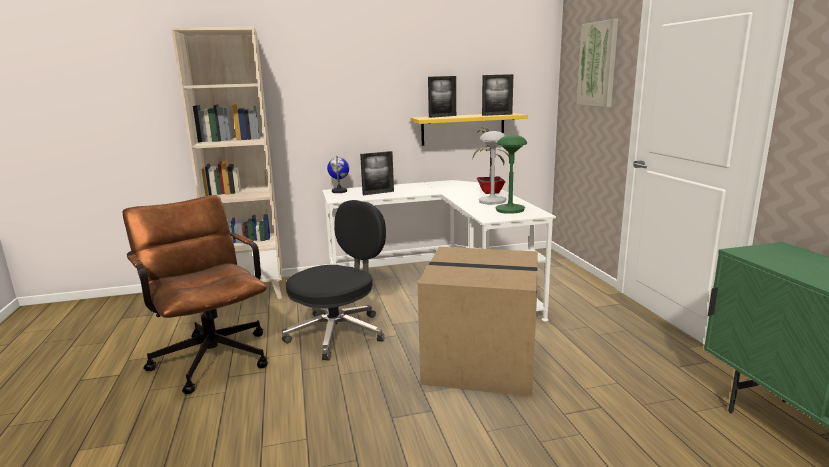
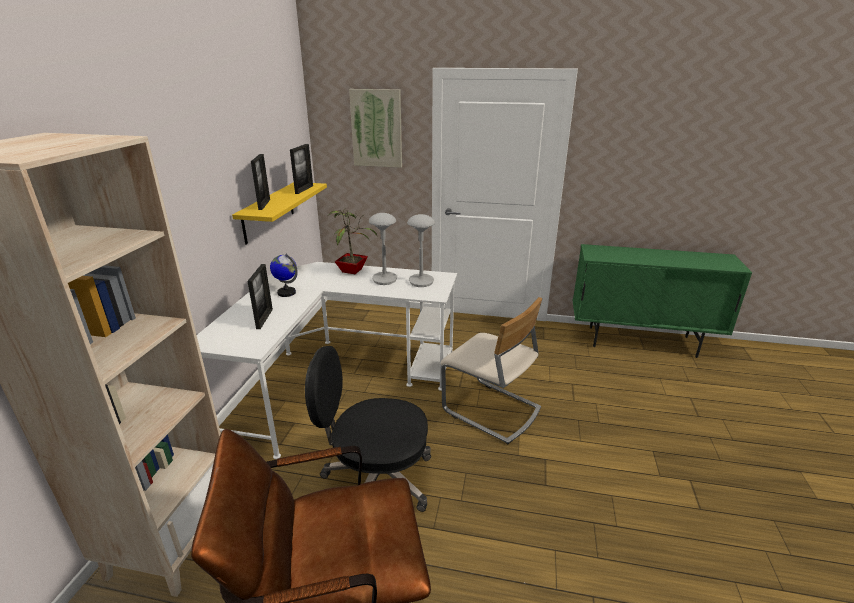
camera: 65 degrees left, 10 degrees up
(338, 333) = (376, 480): black office chair -> black office chair turned 60 degrees counterclockwise
(339, 191) = (213, 339): globe -> globe (286, 292)
(479, 362) = (491, 410): cardboard box -> beige chair
(510, 210) = (421, 281): green table lamp -> grey table lamp

